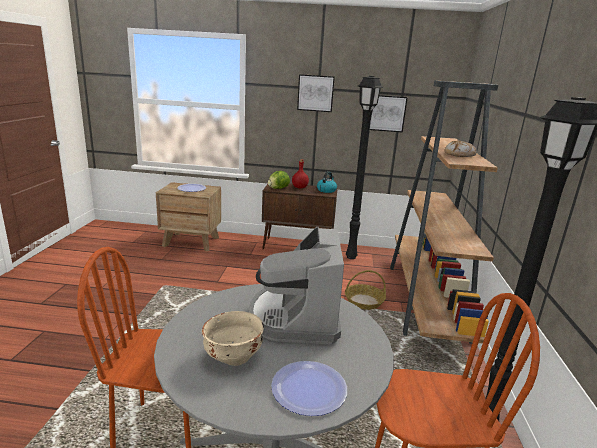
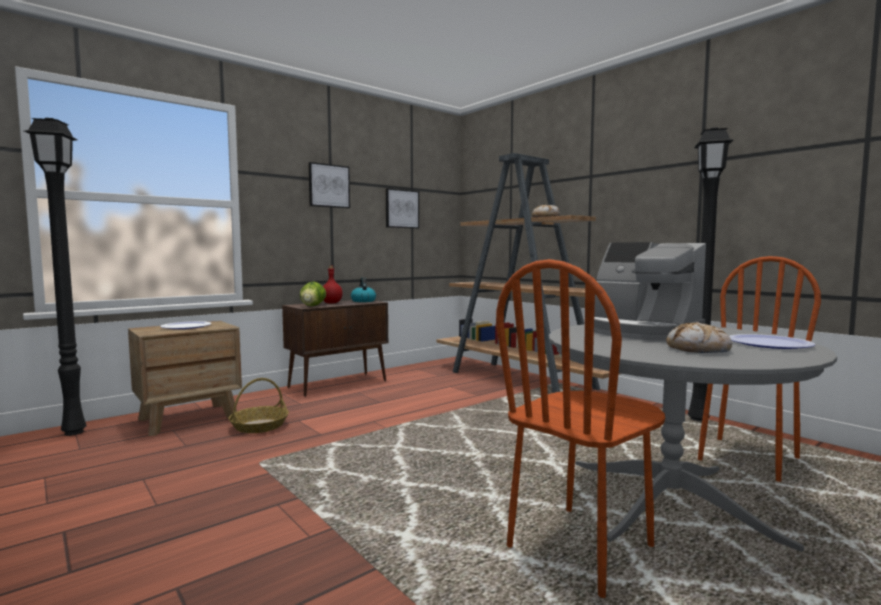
camera: 45 degrees left, 15 degrees down
(233, 357) = (698, 349): beige bowl -> bread
(350, 256) = (405, 375): black floor lamp -> black floor lamp (73, 432)
(364, 301) = (487, 396): basket -> basket (259, 426)

